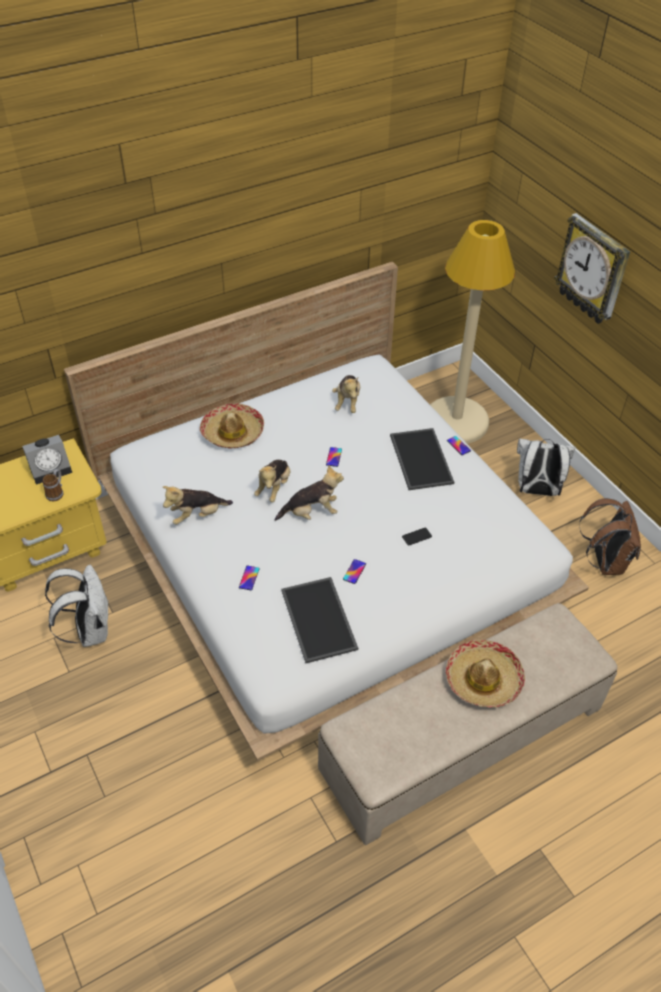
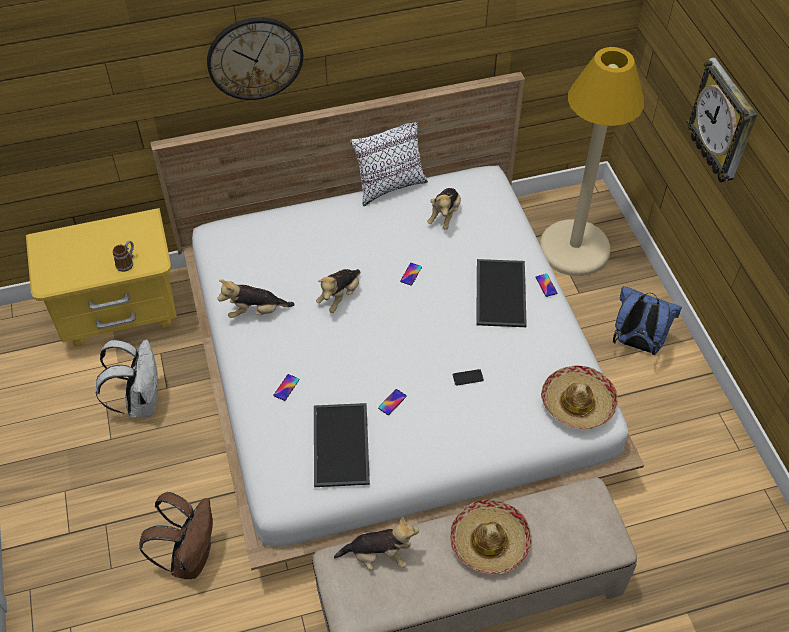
camera: 15 degrees right, 5 degrees up
(51, 468) = (129, 237): alarm clock -> none
(158, 271) = (255, 58): none -> wall clock
(233, 432) = (317, 229): hat -> hat (577, 403)
(289, 386) = (390, 187): none -> white pillow
(311, 512) = (369, 330): plush toy -> plush toy (378, 556)
(536, 491) = (636, 343): white backpack -> blue backpack
(604, 561) = (684, 437): brown backpack -> brown backpack (190, 556)

